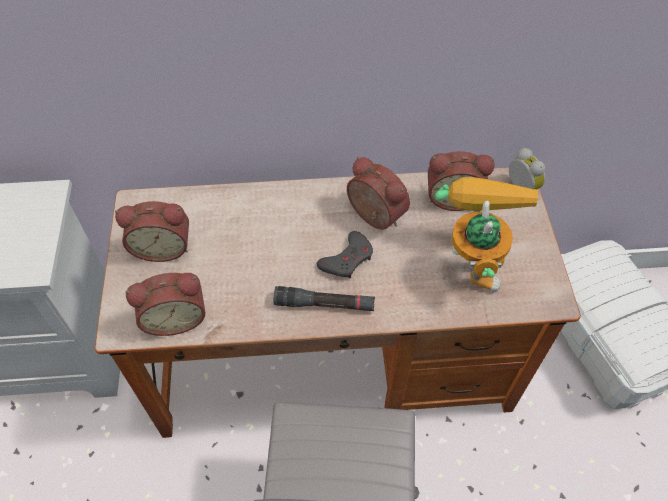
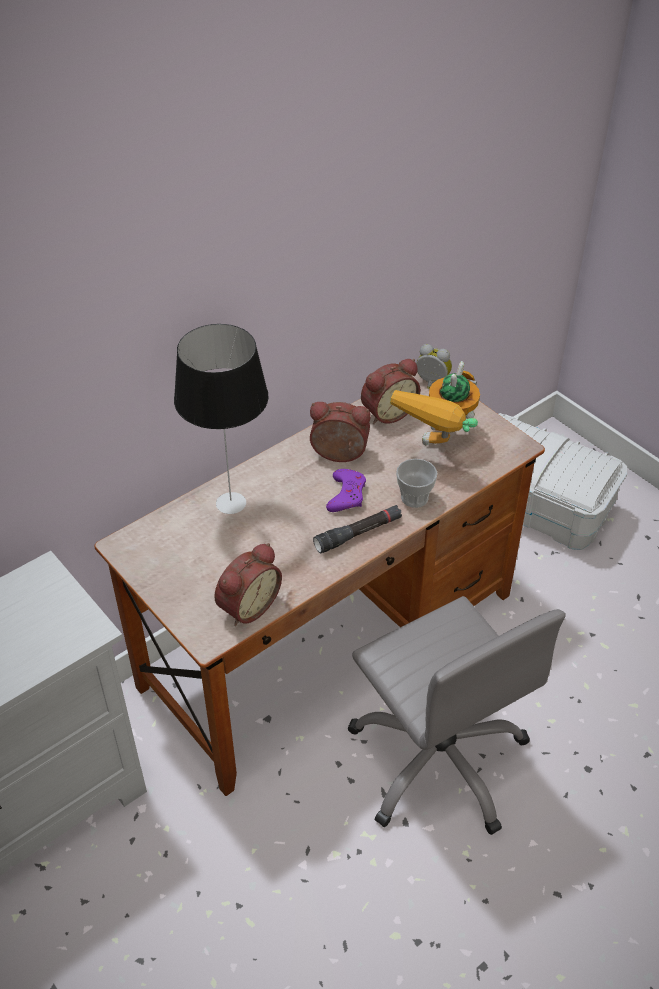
camera: 35 degrees left, 10 degrees down
(163, 246) = (183, 563): alarm clock -> none
(247, 213) = (232, 503): none -> table lamp
(347, 259) = (346, 494): grey game controller -> purple game controller
(405, 298) = (414, 498): none -> cup
(472, 260) = (440, 448): toy robot -> toy robot turned 120 degrees counterclockwise

